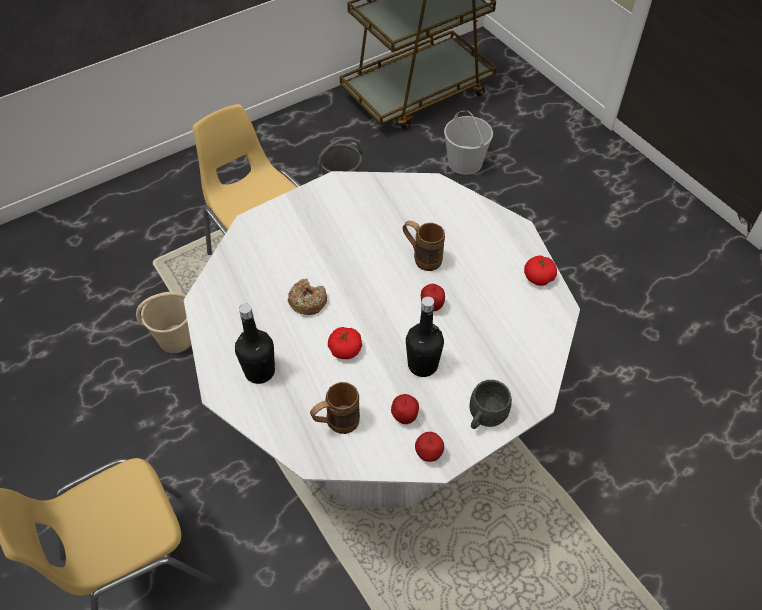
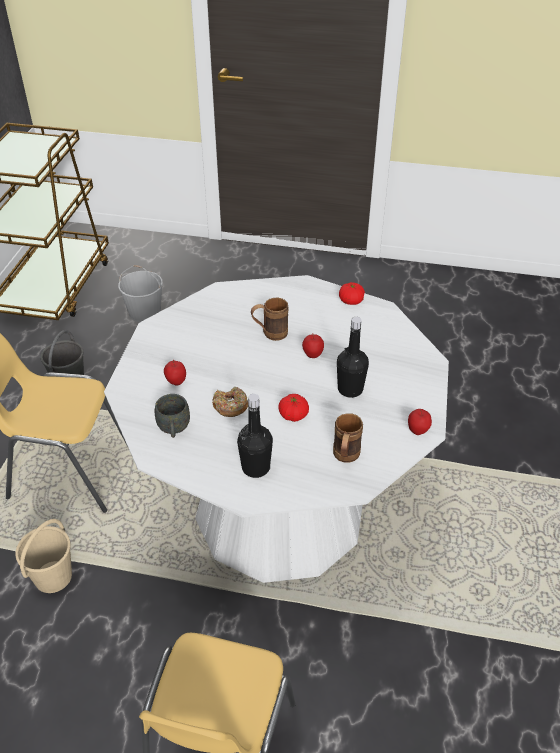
camera: 45 degrees left, 10 degrees down
(404, 417) = (378, 423): apple -> apple (176, 382)
(484, 418) = (420, 390): grey mug -> grey mug (174, 430)

